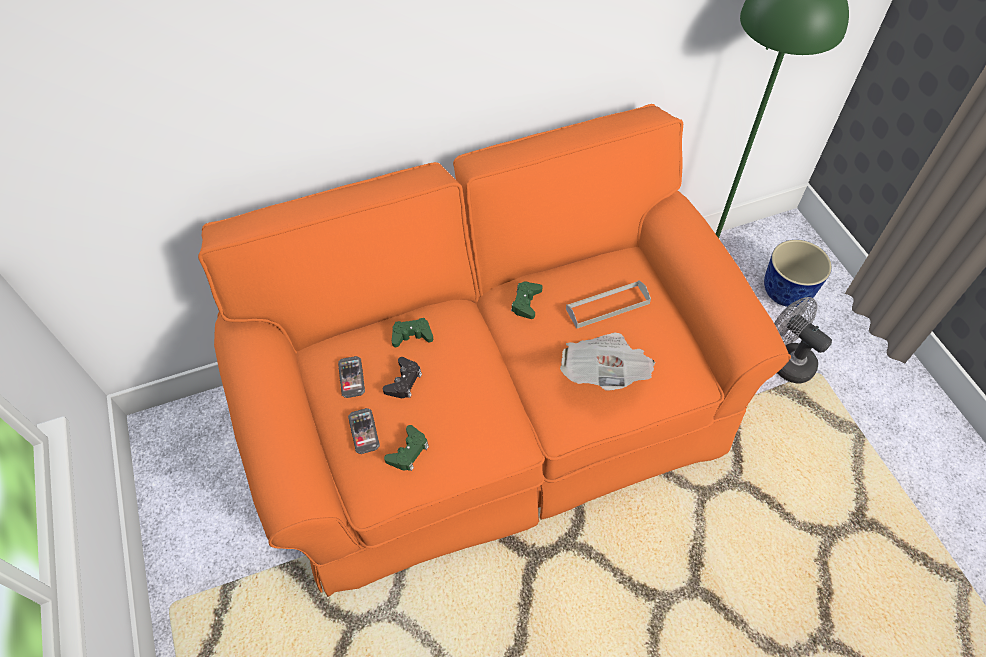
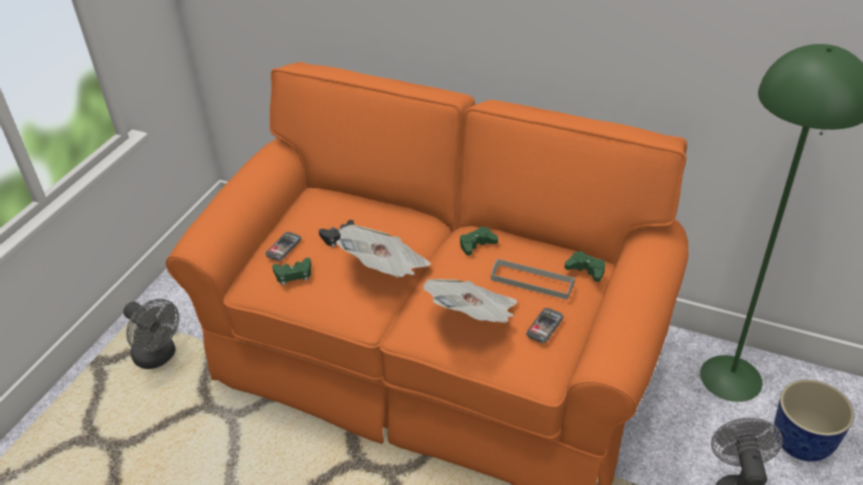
camera: 45 degrees right, 15 degrees down
(247, 620) = (159, 357): none -> grey fan
(351, 377) = (314, 216): phone -> phone (544, 326)
(412, 335) = (378, 217): green game controller -> green game controller (586, 270)
(480, 382) = (385, 268): none -> newspaper

